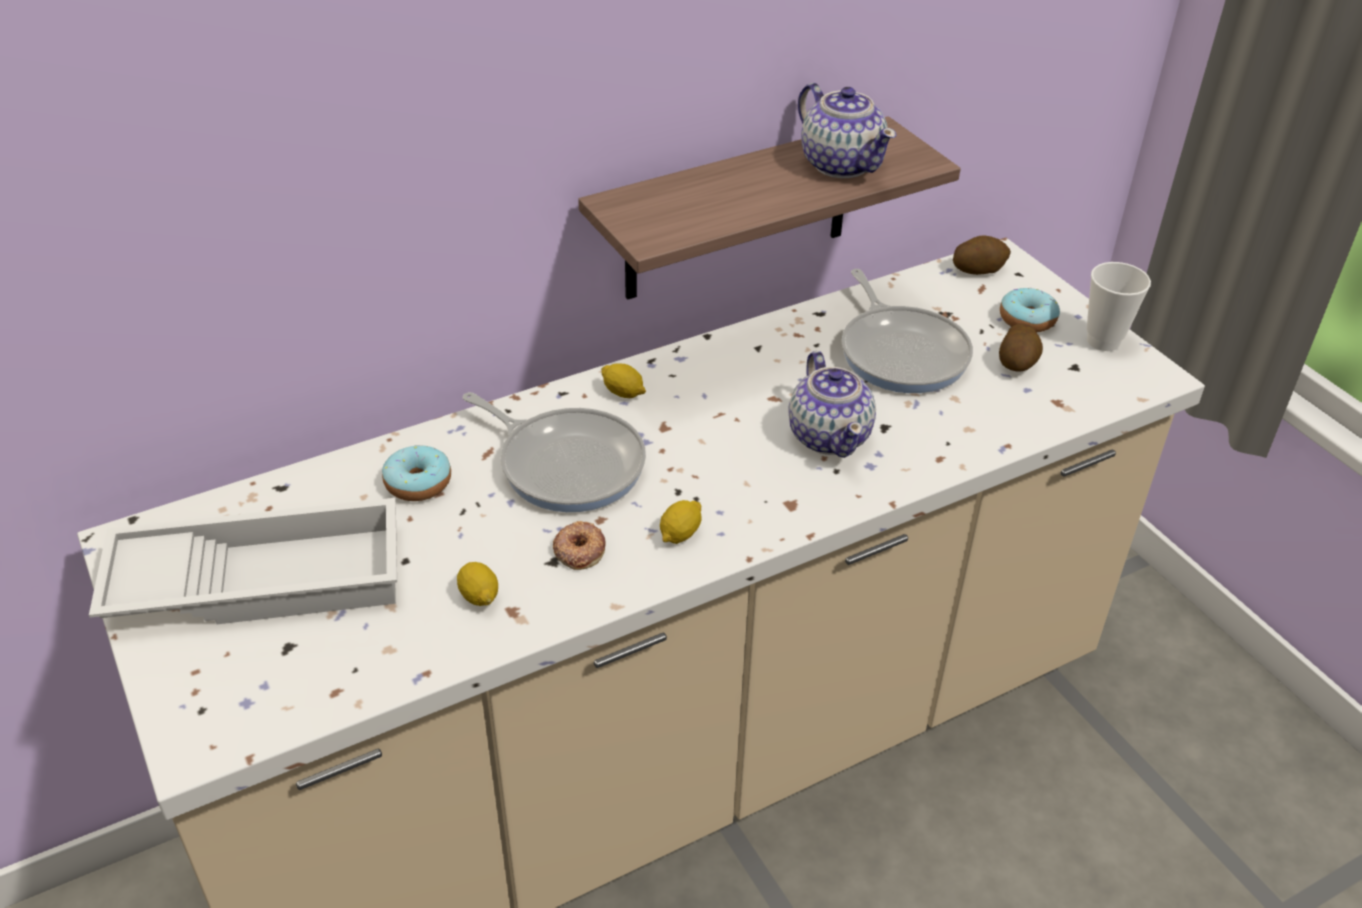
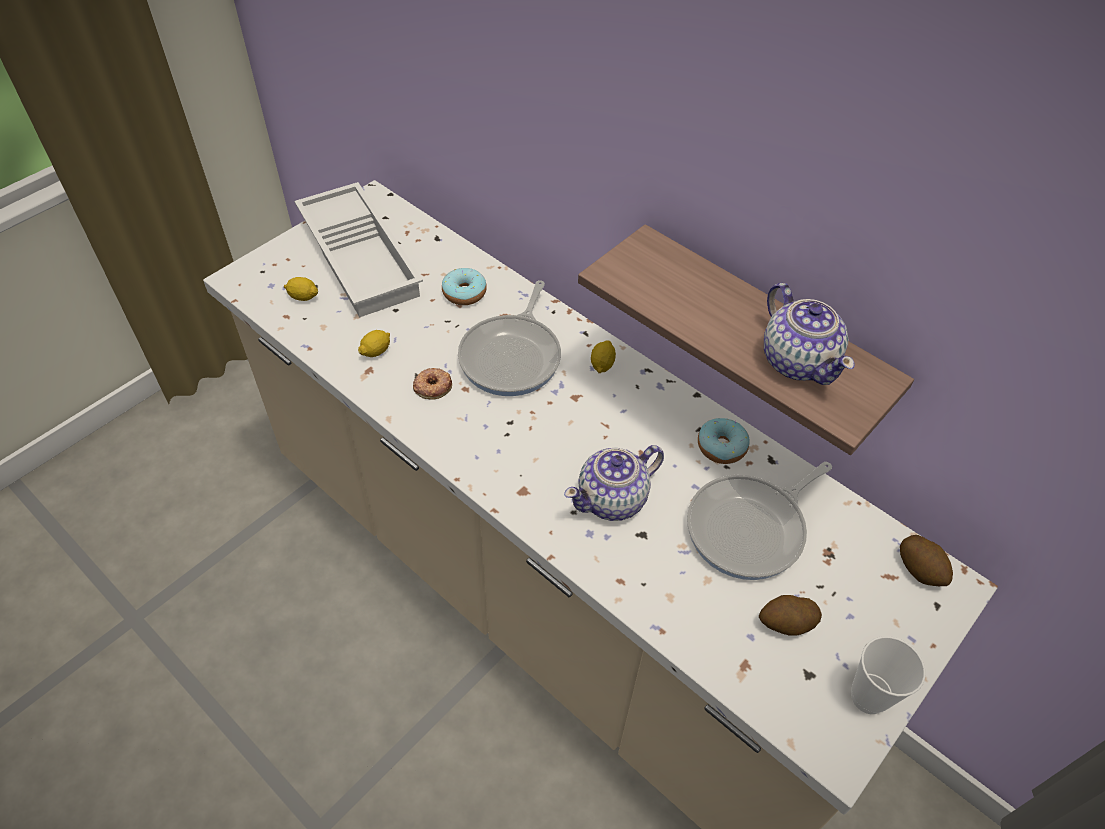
camera: 70 degrees right, 10 degrees up
(680, 534) = (467, 434): lemon -> lemon (303, 297)
(841, 164) = (798, 360): teapot -> teapot turned 60 degrees counterclockwise
(1027, 319) = (862, 623): donut -> donut (721, 447)

